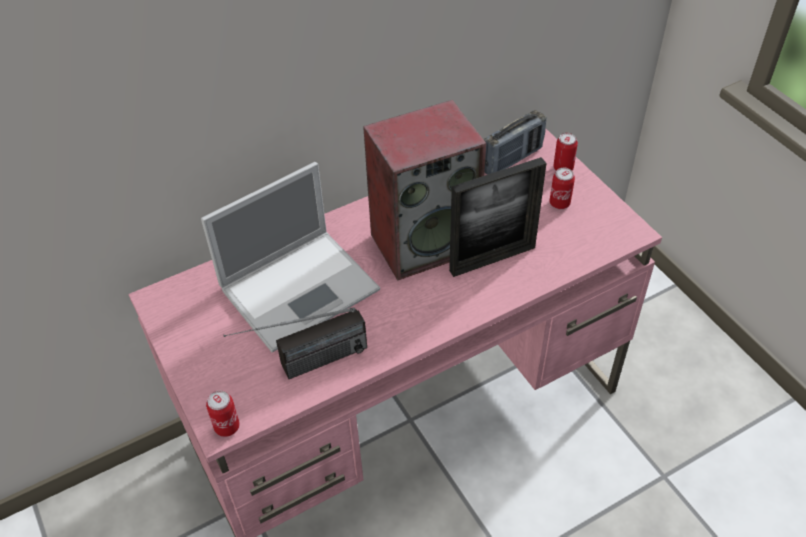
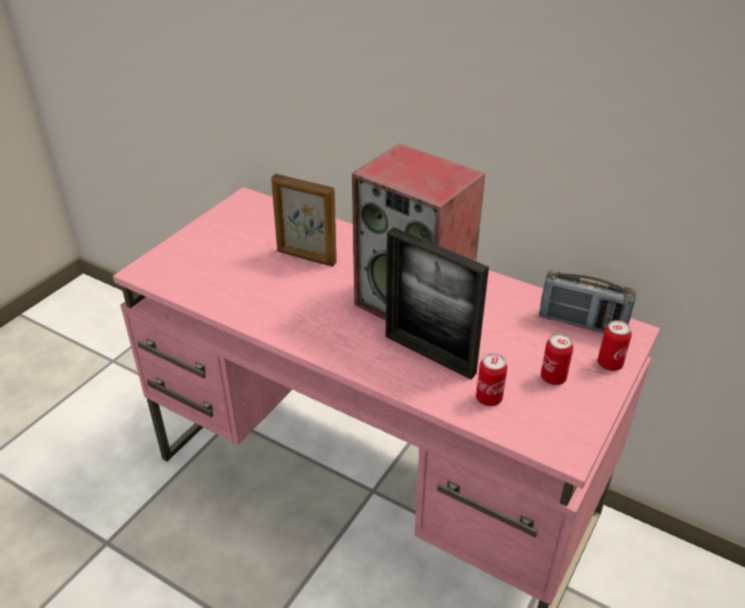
camera: 60 degrees right, 10 degrees down
(227, 427) = (144, 274): can -> can (489, 398)
(301, 287) = (306, 257): laptop -> picture frame
(303, 366) = (223, 288): radio -> none

